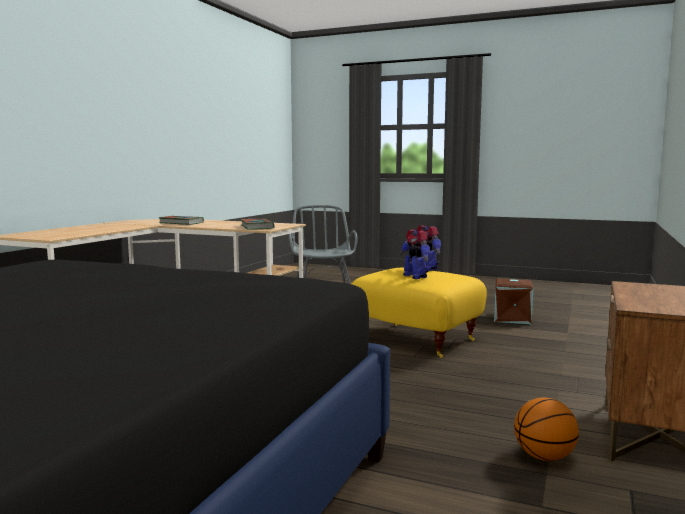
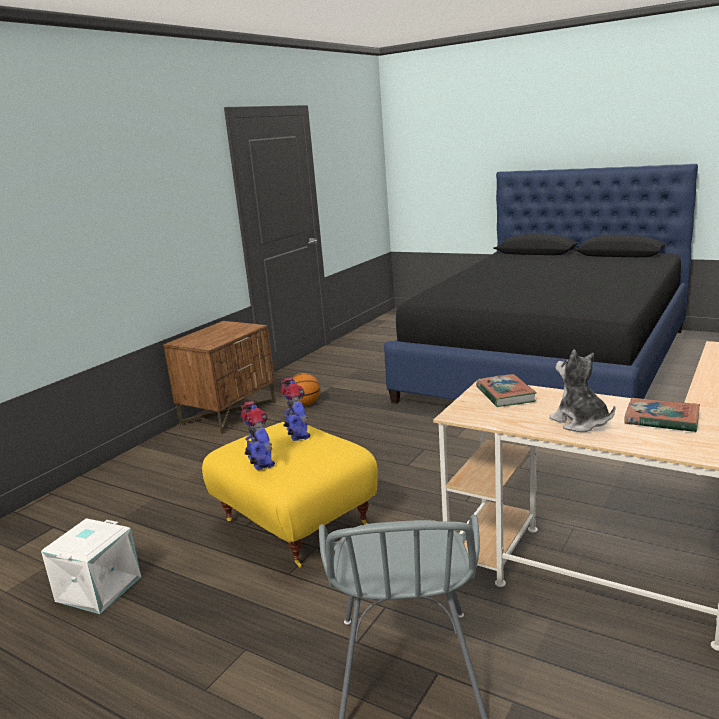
camera: 170 degrees left, 10 degrees up
(225, 223) = (580, 422): none -> plush toy
(513, 318) = (98, 588): brown storage box -> white storage box

